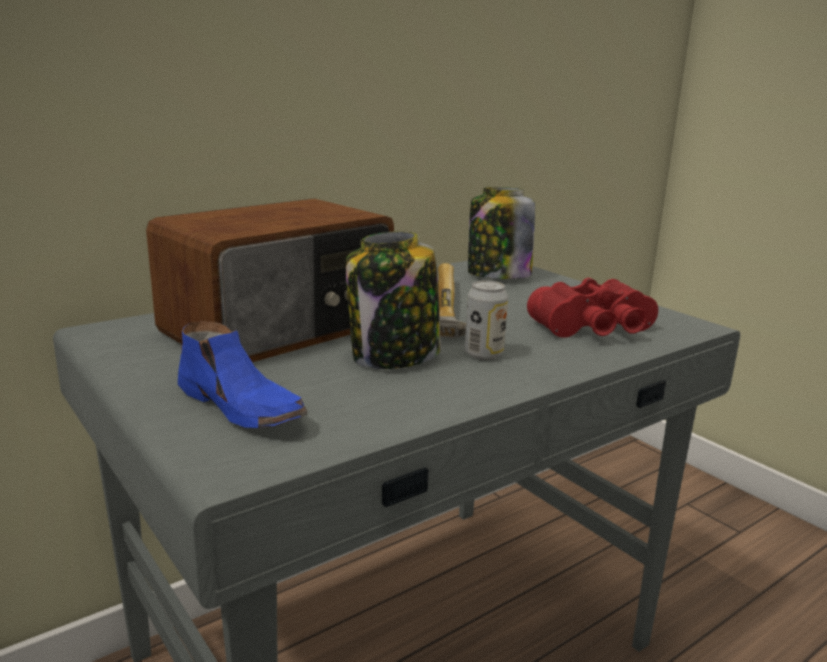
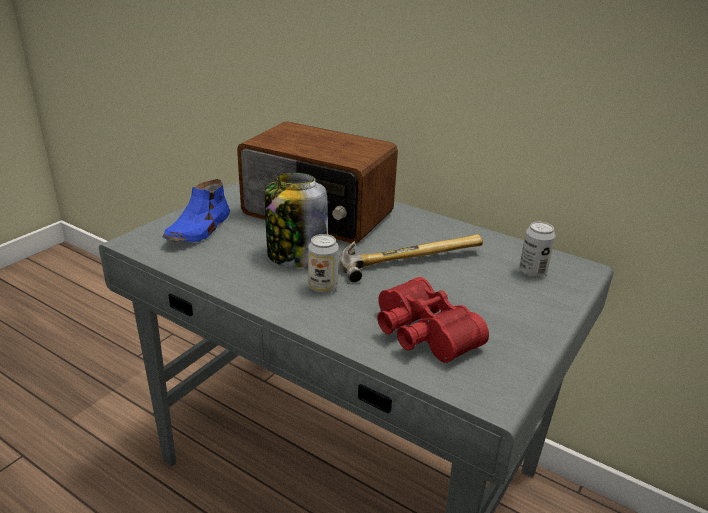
camera: 70 degrees right, 10 degrees up
(497, 275) = (532, 272): jar -> can

